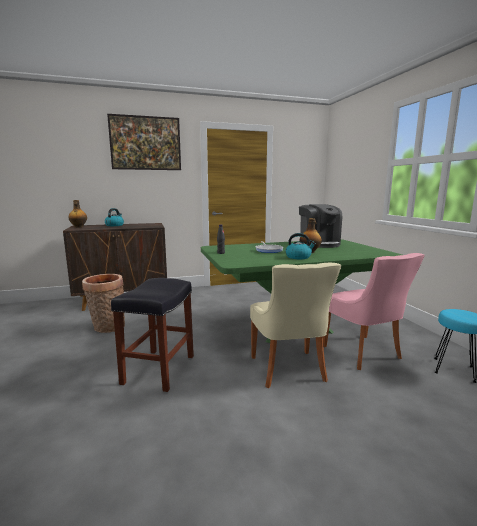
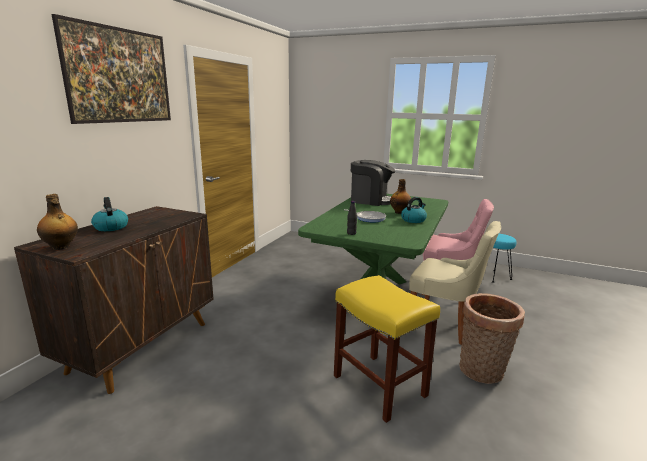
camera: 50 degrees left, 5 degrees up
(107, 327) = (218, 388): basket -> basket (482, 372)
(159, 369) = (378, 385): black stool -> yellow stool

